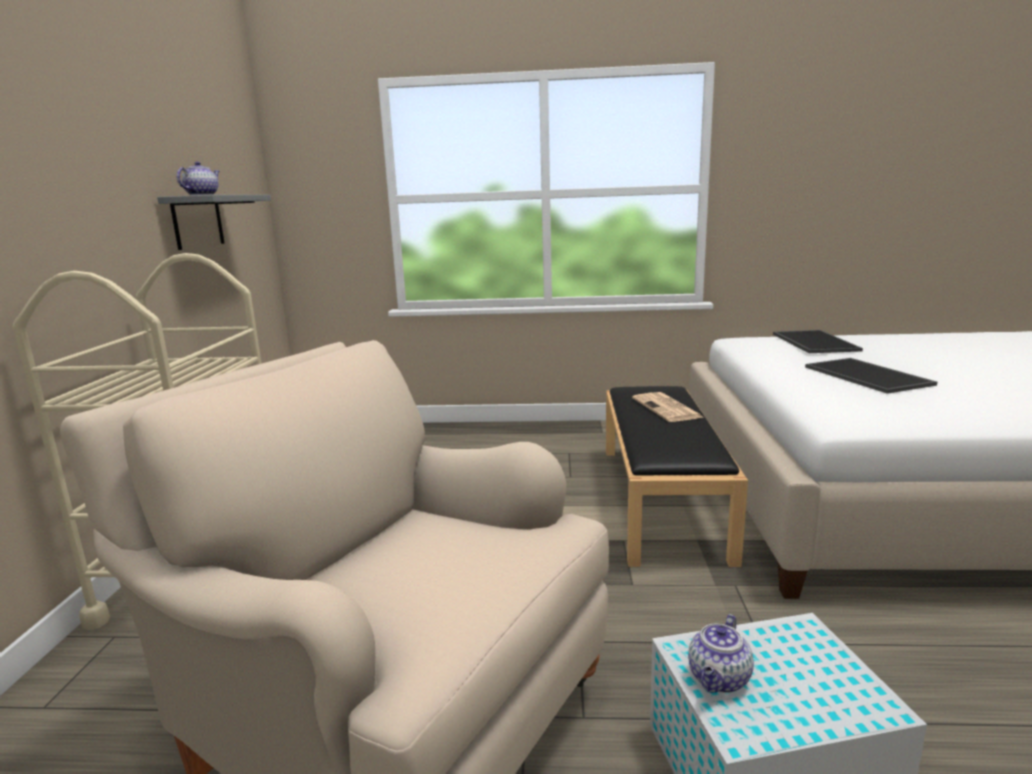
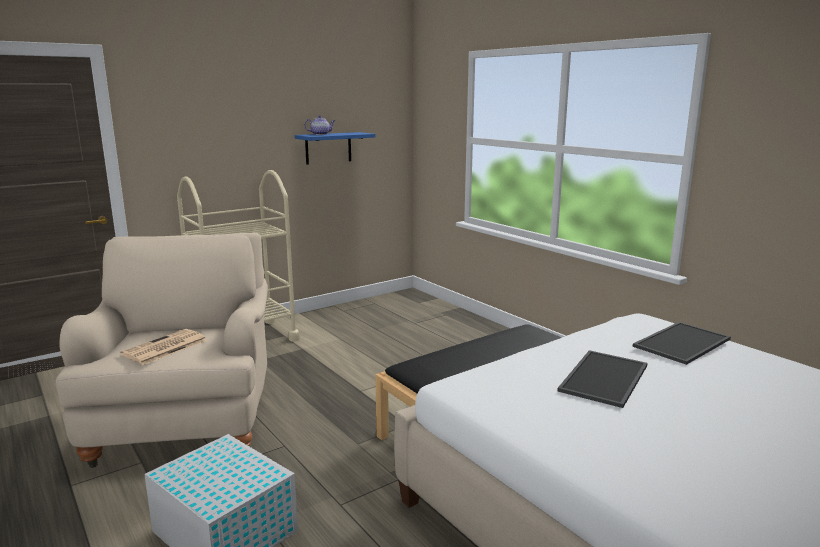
camera: 50 degrees right, 0 degrees up
(197, 221) = (328, 148): grey shelf -> blue shelf
(667, 408) = (505, 349): newspaper -> newspaper (164, 348)
(719, 679) = (205, 458): teapot -> none

